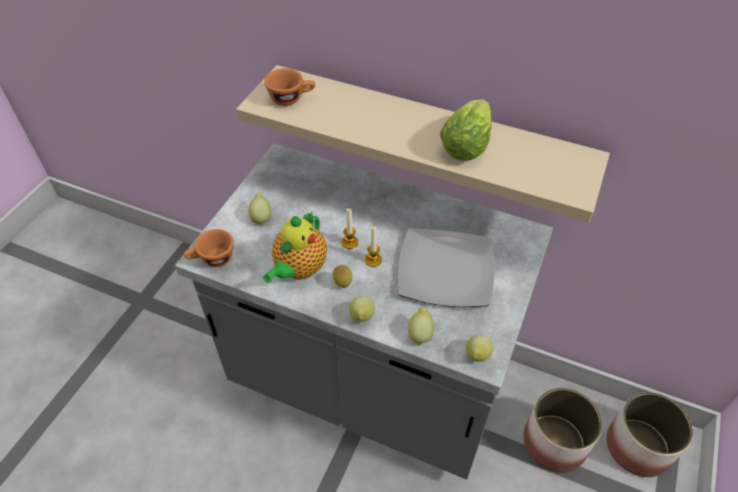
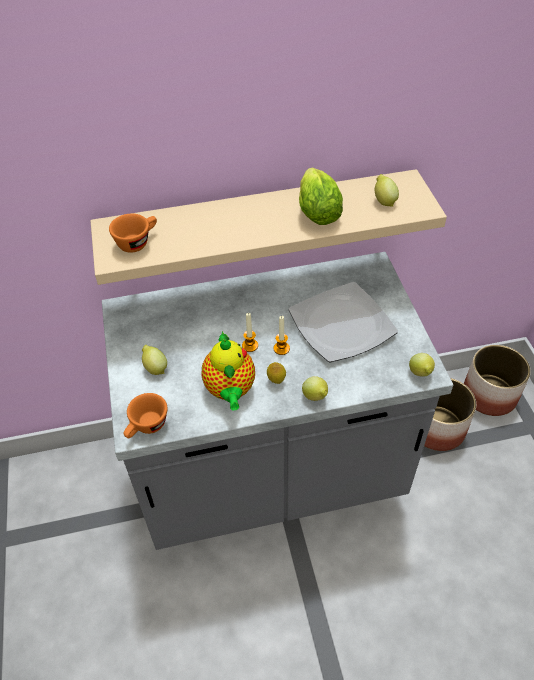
camera: 35 degrees left, 0 degrees up
(420, 334) = (367, 382): lemon -> lemon (384, 201)

